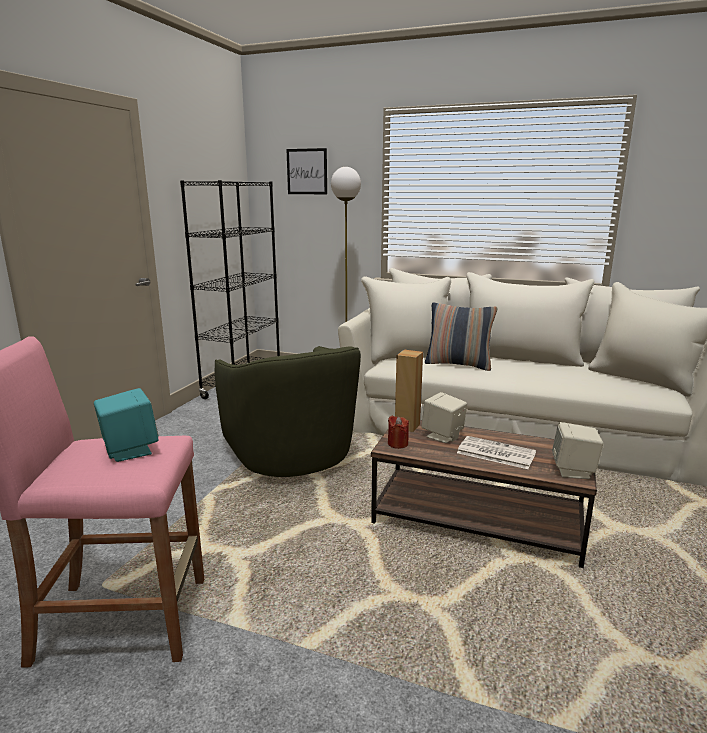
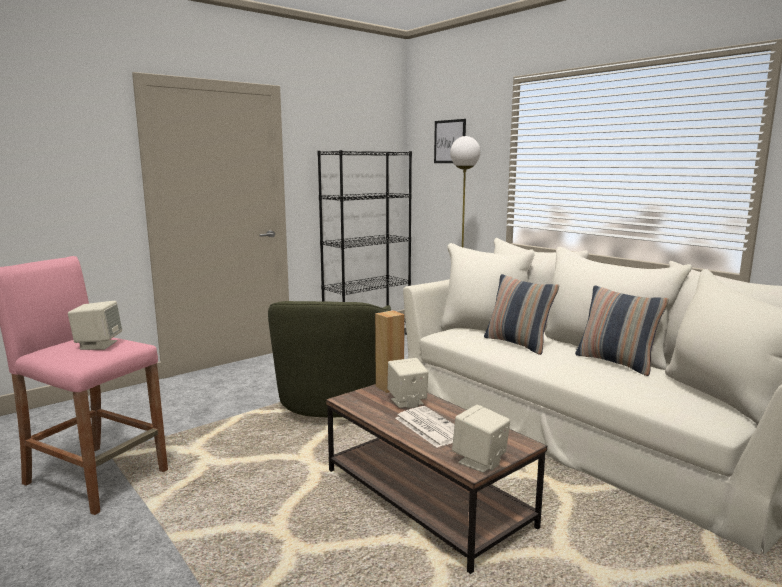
camera: 30 degrees right, 5 degrees down
(129, 450) = (98, 345): turquoise speaker -> beige speaker
(397, 444) = (357, 398): red candle -> none
(547, 367) = (616, 362): none -> pillow

